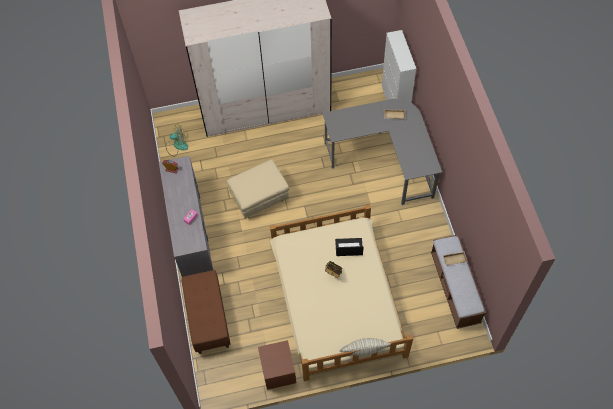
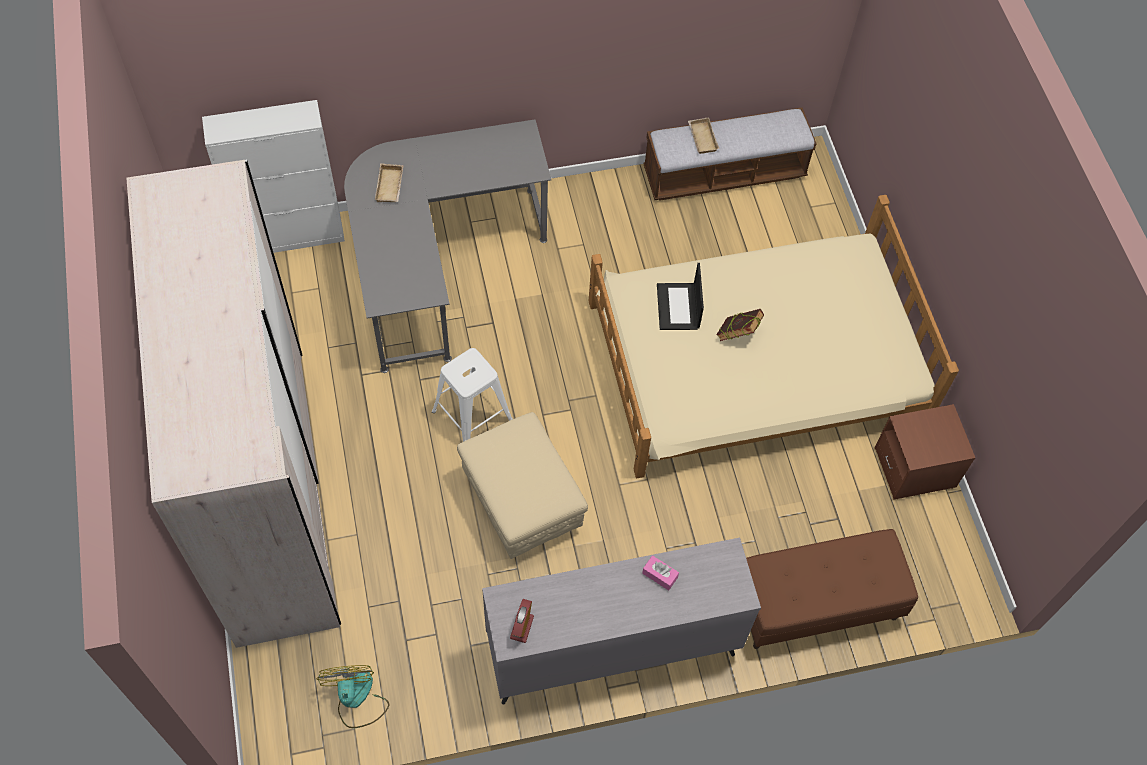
camera: 95 degrees left, 0 degrees up
(303, 178) = (472, 416): none -> white stool
(364, 351) = (892, 293): pillow -> none

